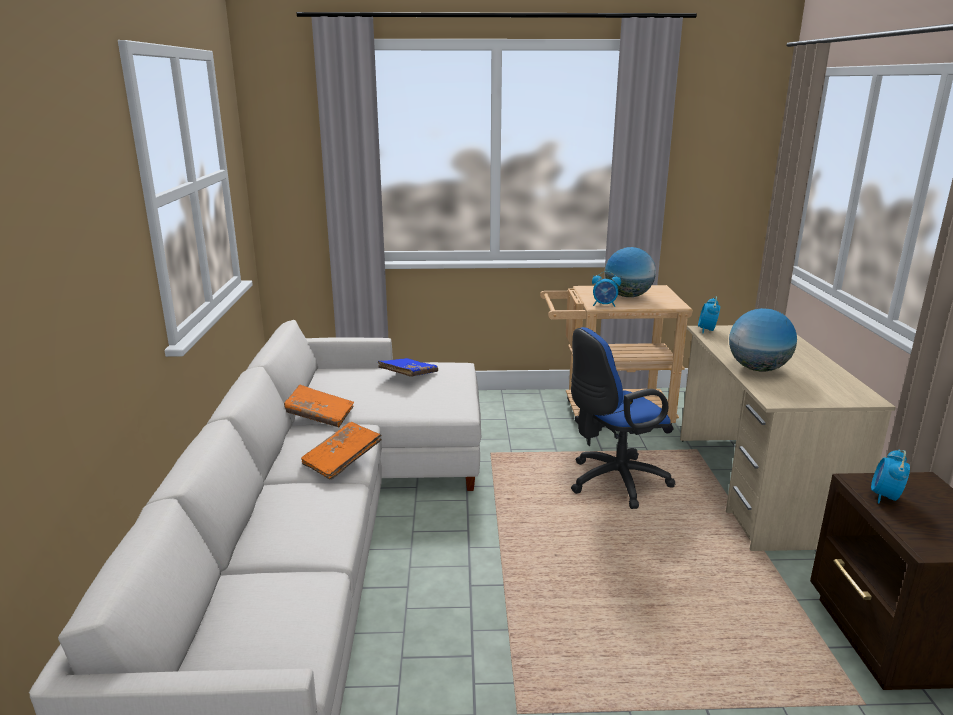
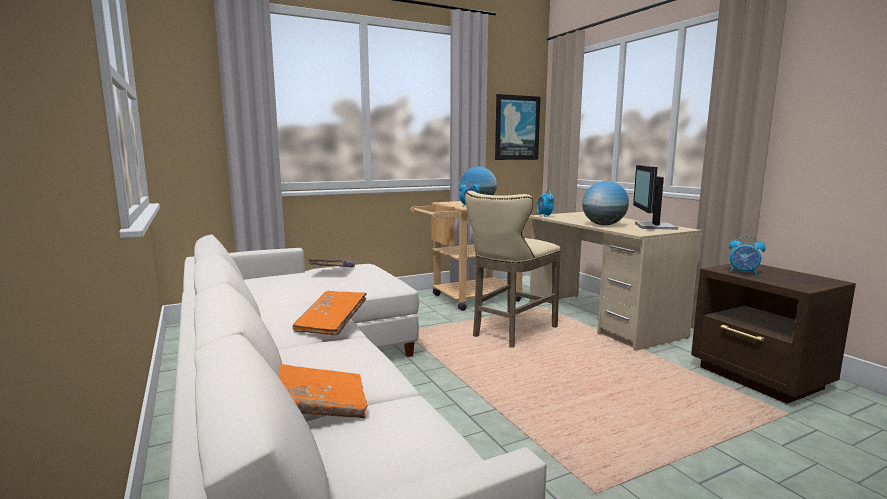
camera: 25 degrees left, 10 degrees down
(319, 416) = (275, 302): orange book -> orange book (315, 407)
(612, 482) = (510, 332): blue office chair -> beige stool
(725, 179) = (516, 128): none -> picture
(828, 385) = (653, 226): none -> monitor
(885, 497) = (743, 272): alarm clock -> alarm clock turned 60 degrees counterclockwise

